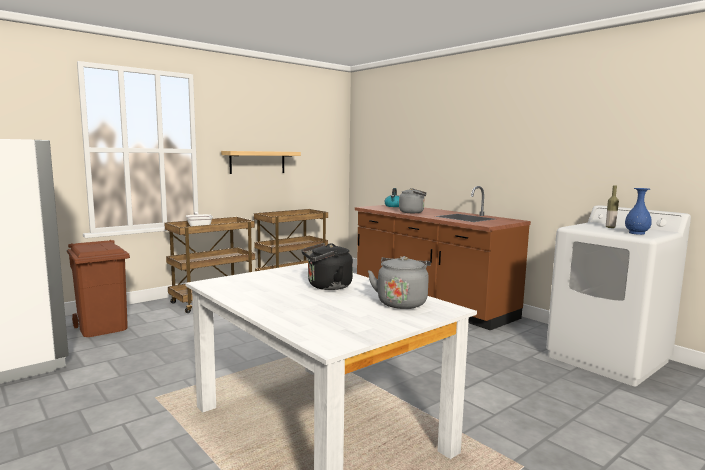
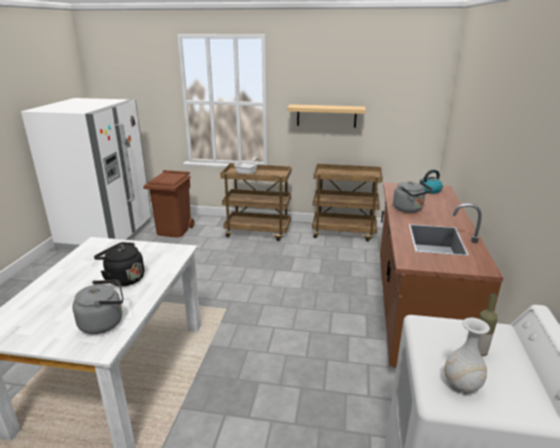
camera: 50 degrees right, 15 degrees up
(637, 233) = (462, 386): blue vase -> white vase

